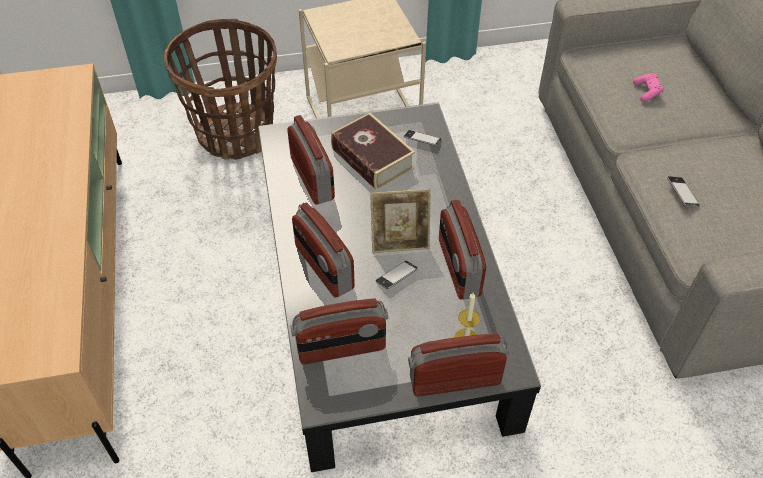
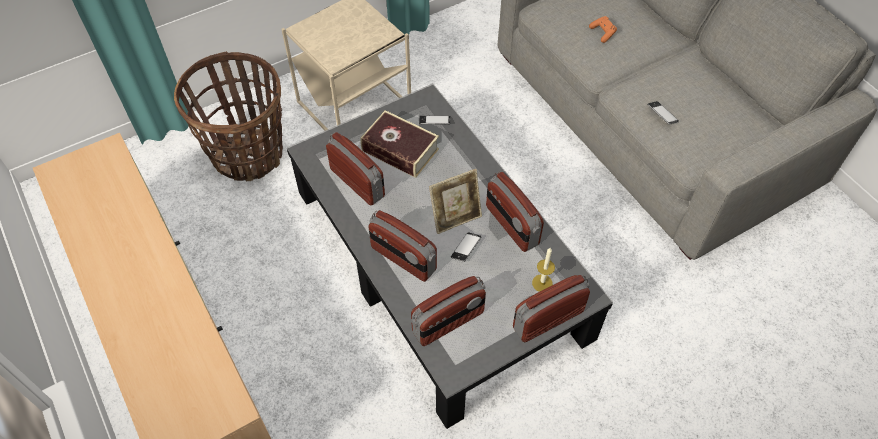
camera: 20 degrees left, 5 degrees up
(647, 92) = (603, 33): pink game controller -> orange game controller

